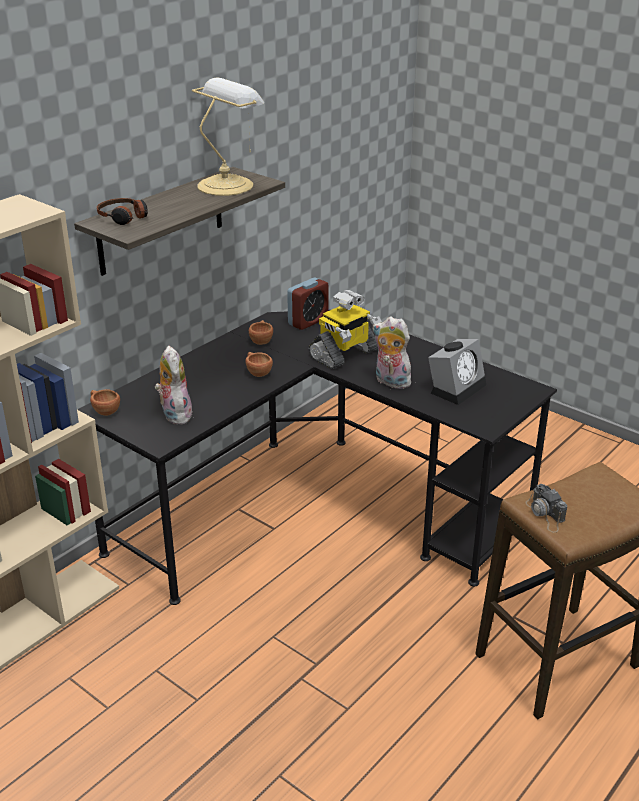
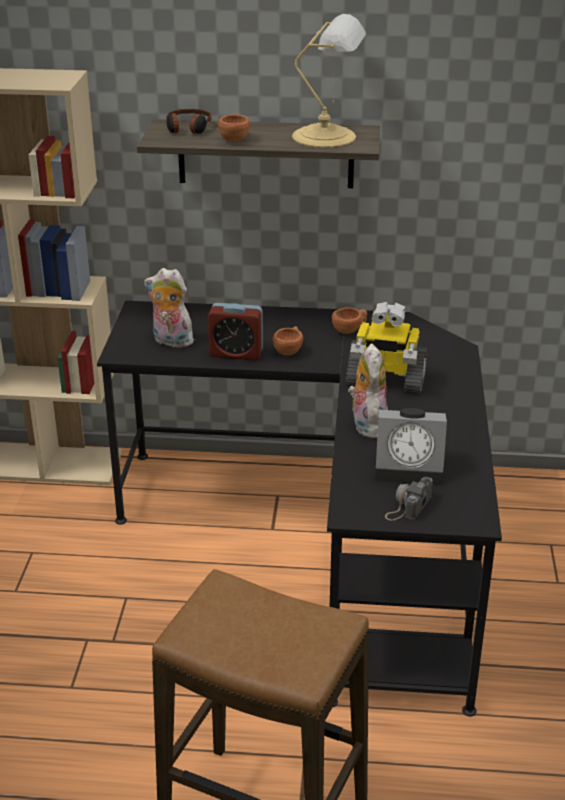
camera: 55 degrees right, 0 degrees up
(104, 411) = (140, 311): brown cup -> brown cup (235, 139)
(174, 414) = (170, 342): plush toy -> plush toy turned 105 degrees counterclockwise
(308, 321) = (423, 338): alarm clock -> alarm clock (236, 353)
(545, 514) = (209, 605): camera -> camera (408, 506)

